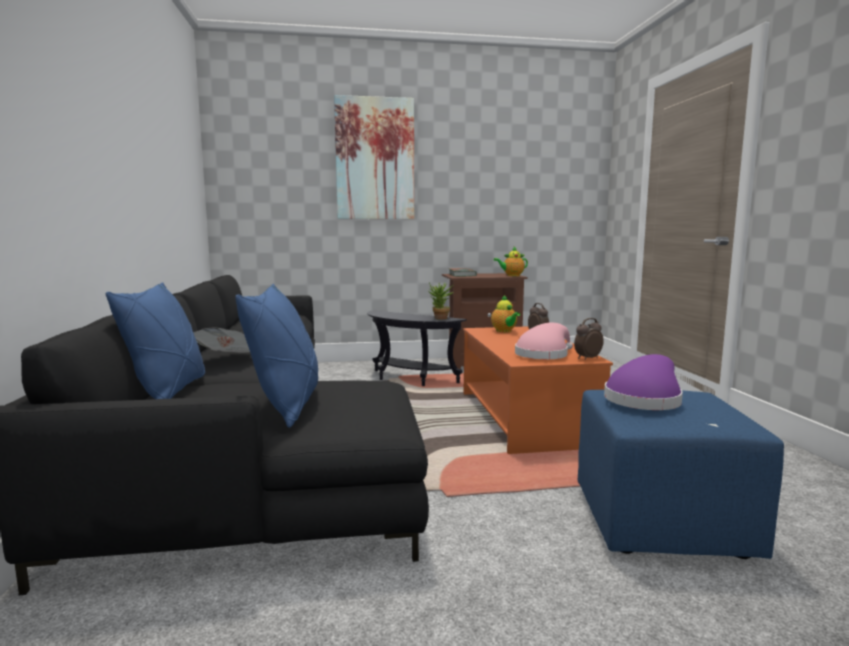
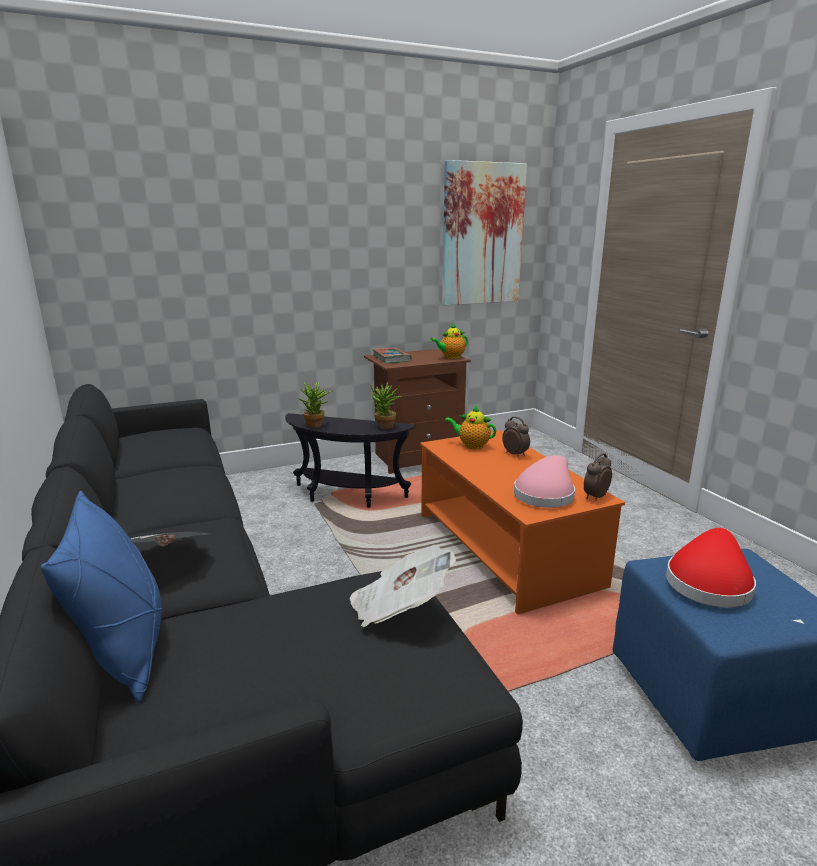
camera: 15 degrees left, 10 degrees up
(288, 406) = (320, 663): blue pillow -> none
(368, 390) = (399, 607): none -> newspaper
(375, 159) = (273, 212): picture -> picture (482, 235)
(387, 316) = (316, 426): none -> potted plant
(504, 331) = (471, 445): teapot -> teapot turned 150 degrees clockwise
(644, 400) = (708, 582): purple hat -> red hat

